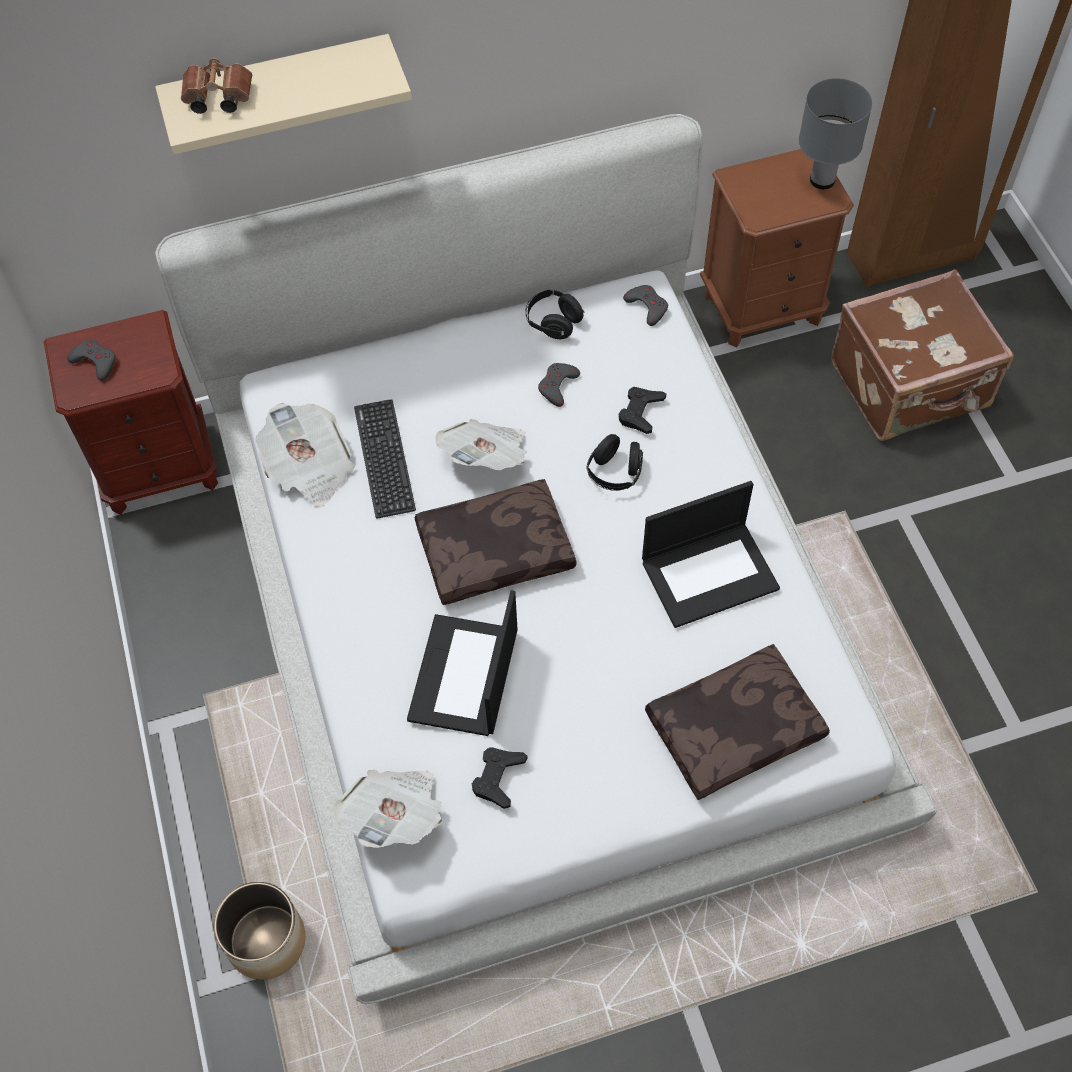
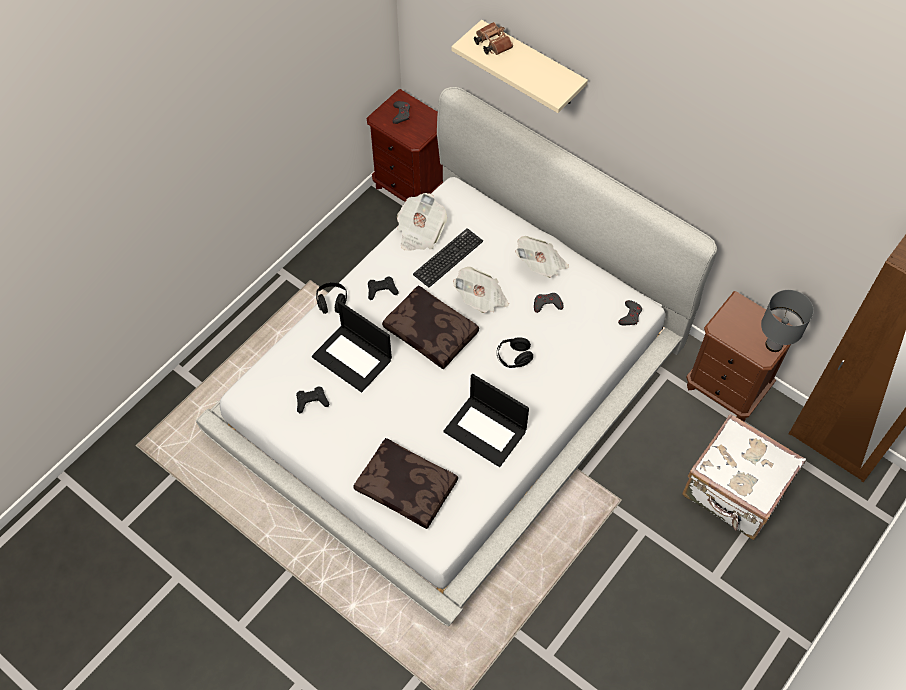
camera: 55 degrees right, 0 degrees up
(266, 940) = (213, 378): planter -> none
(396, 815) = (267, 371): newspaper -> newspaper (541, 265)
(464, 677) = (353, 358): laptop -> laptop turned 120 degrees counterclockwise
(553, 323) = (585, 280): black headphones -> black headphones (332, 302)
(640, 412) = (559, 348): black game controller -> black game controller (382, 290)
(910, 387) = (734, 492): brown suitcase -> white suitcase

